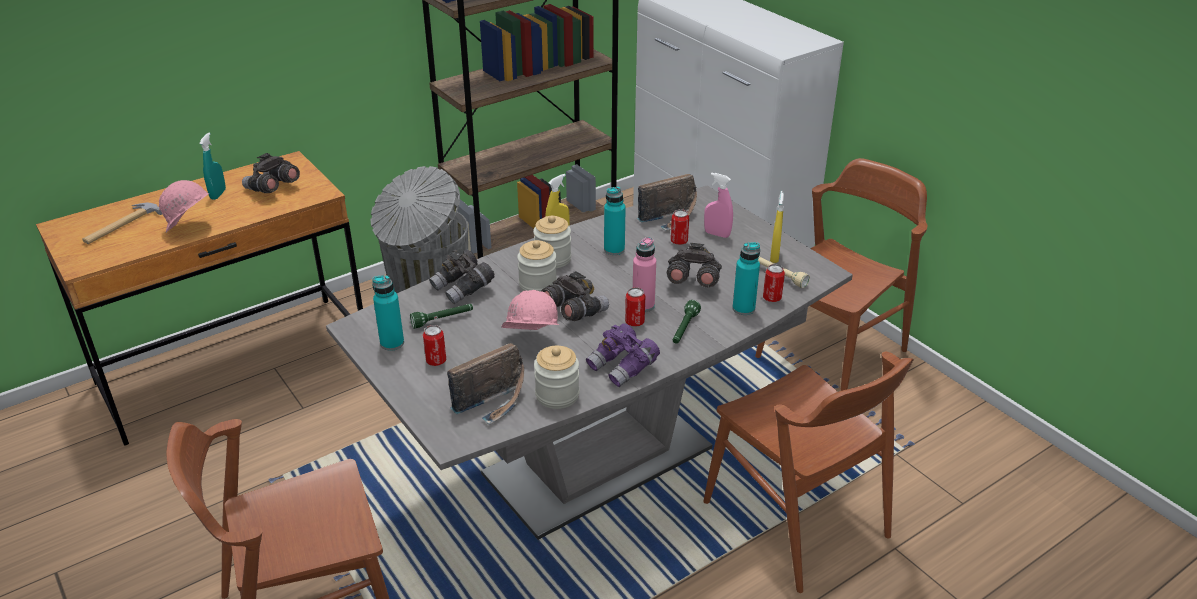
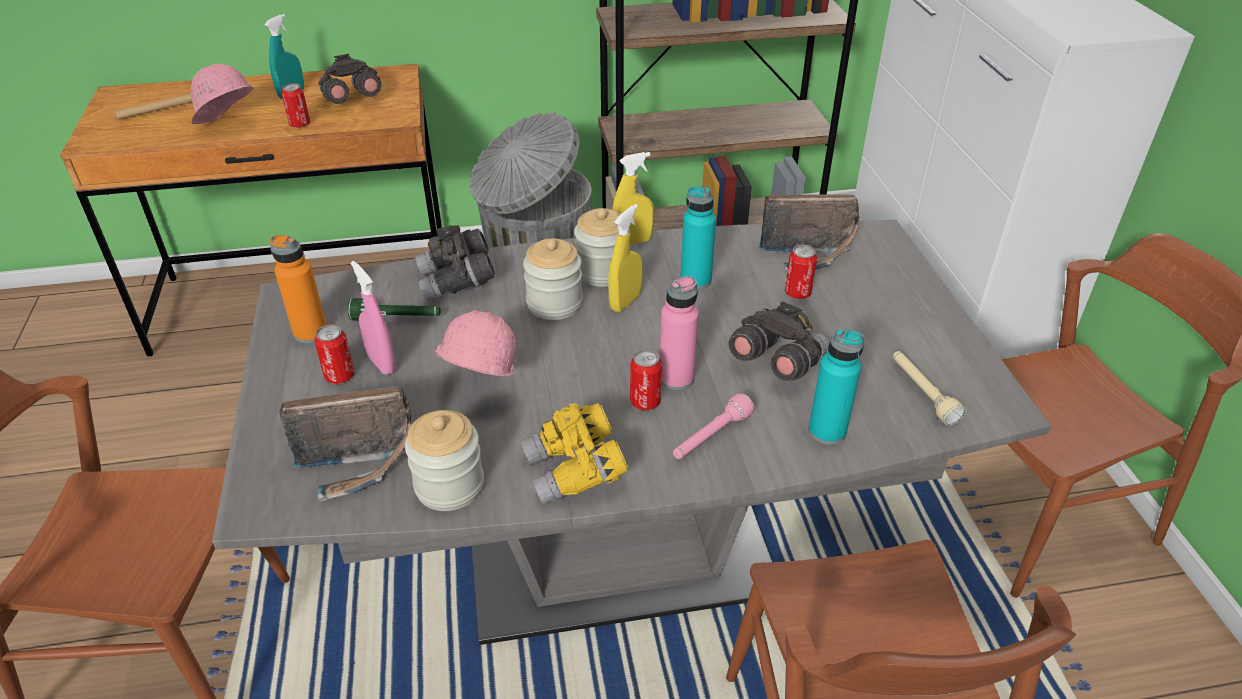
camera: 25 degrees right, 5 degrees up
(392, 343) = (310, 333): turquoise bottle -> orange bottle
(574, 312) = (572, 359): grey binoculars -> none
(623, 367) = (575, 471): purple binoculars -> yellow binoculars
(684, 329) = (710, 437): green flashlight -> pink flashlight
(717, 234) = (862, 297): pink spray bottle -> pink spray bottle (382, 363)
(772, 298) = (885, 427): can -> can (300, 124)
(774, 256) = (932, 357): yellow spray bottle -> yellow spray bottle (625, 302)

